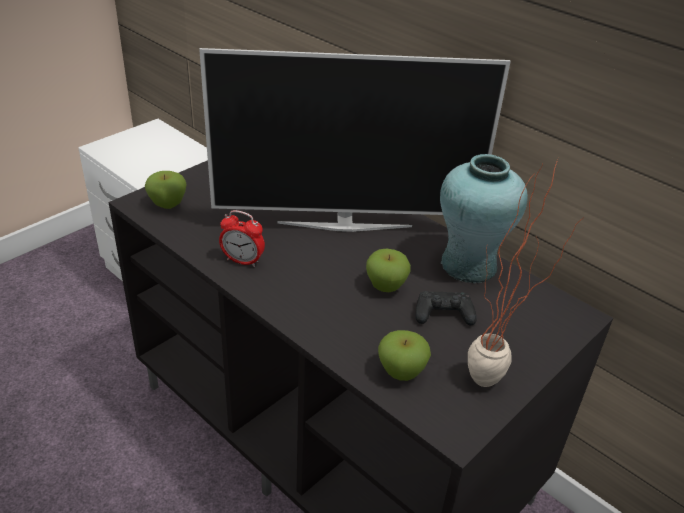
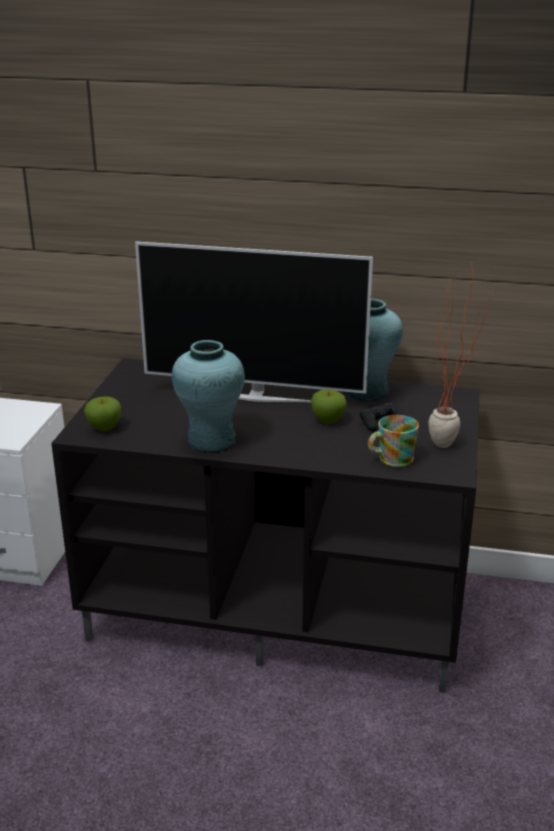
camera: 30 degrees left, 10 degrees down
(242, 261) = (211, 441): alarm clock -> turquoise vase
(344, 223) = (255, 396): television -> television turned 45 degrees clockwise
(401, 372) = (391, 459): apple -> mug

